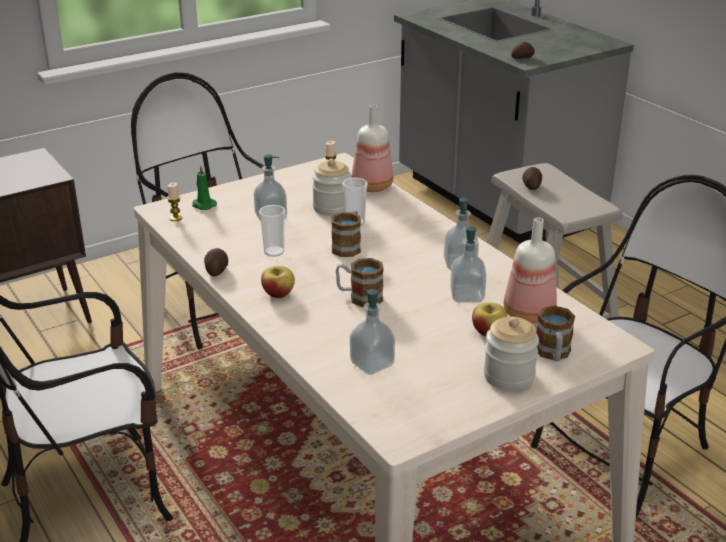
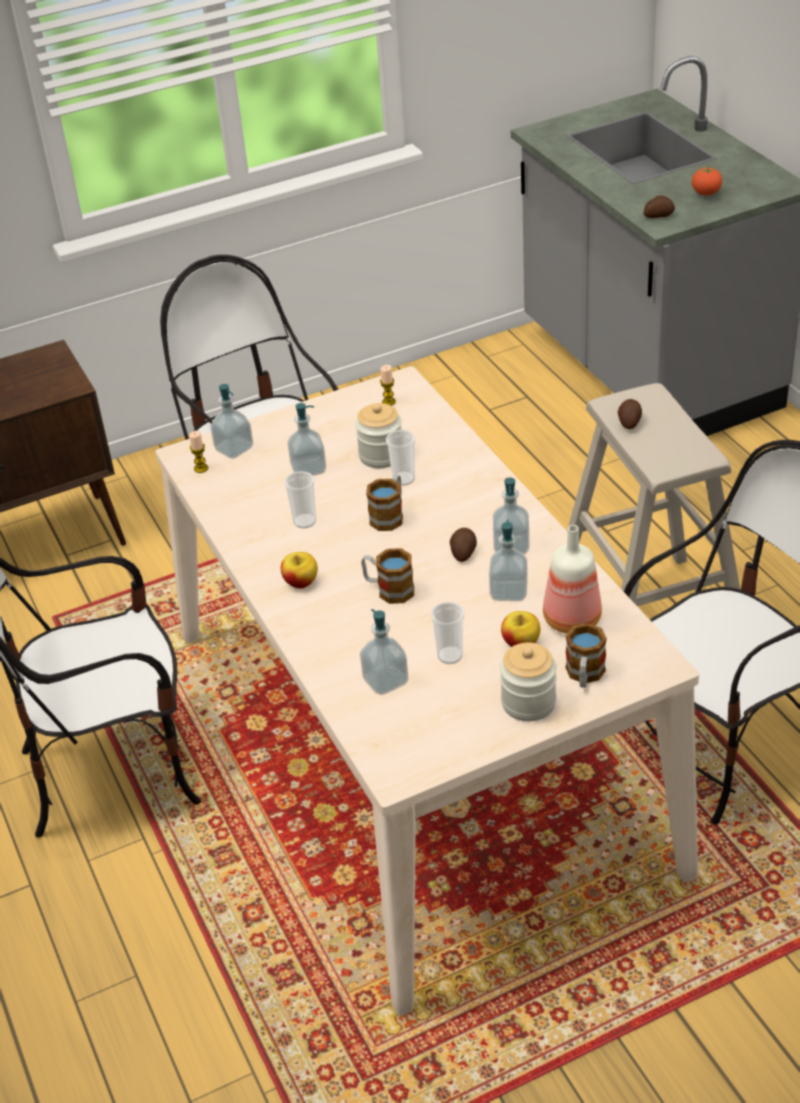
camera: 10 degrees right, 10 degrees up
(203, 205) = (234, 449): green candle -> soap dispenser
(216, 270) = (237, 547): potato -> potato (463, 552)
(371, 186) = (432, 423): bottle -> none
(427, 343) = (450, 655): none -> cup
(553, 46) = (706, 193): none -> tomato

